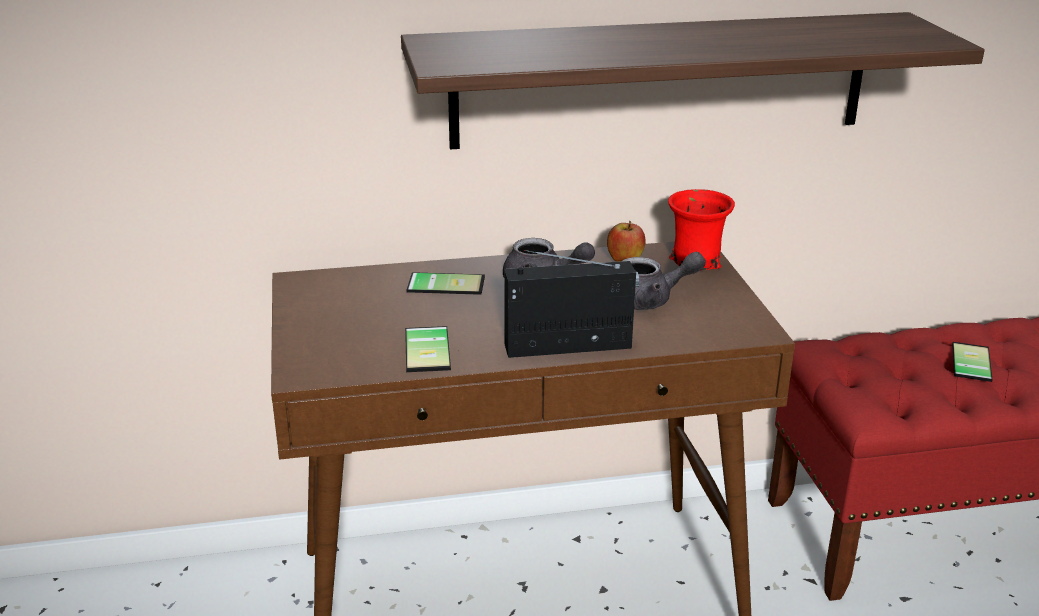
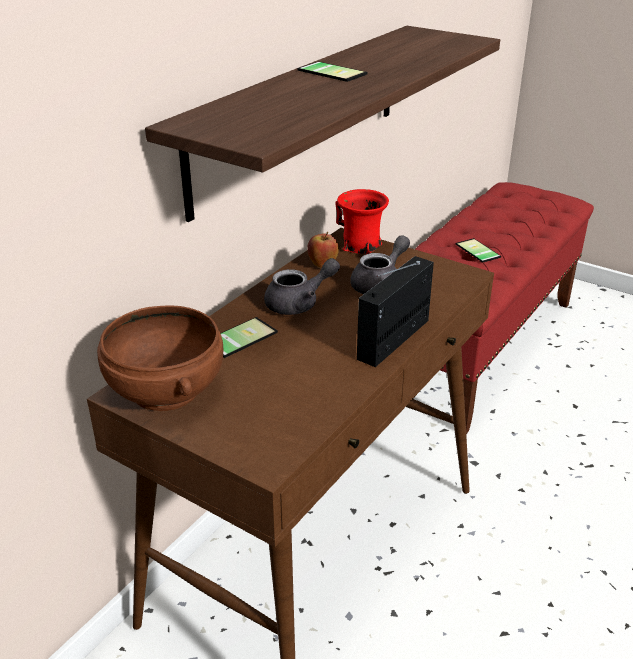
camera: 45 degrees left, 5 degrees up
(325, 293) = (164, 391): none -> brown bowl
(432, 349) = (320, 389): phone -> phone (334, 71)

